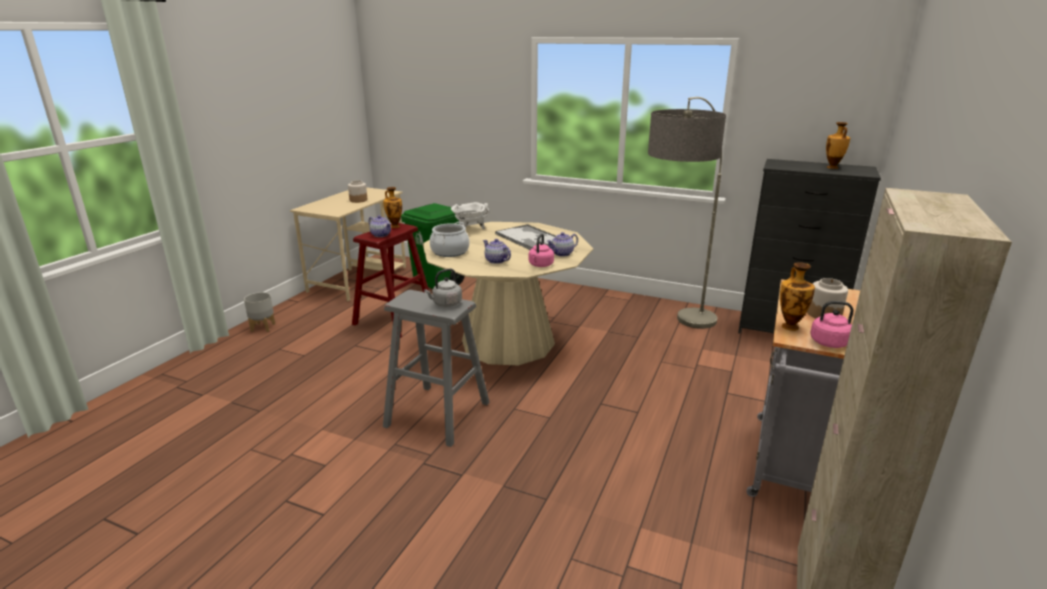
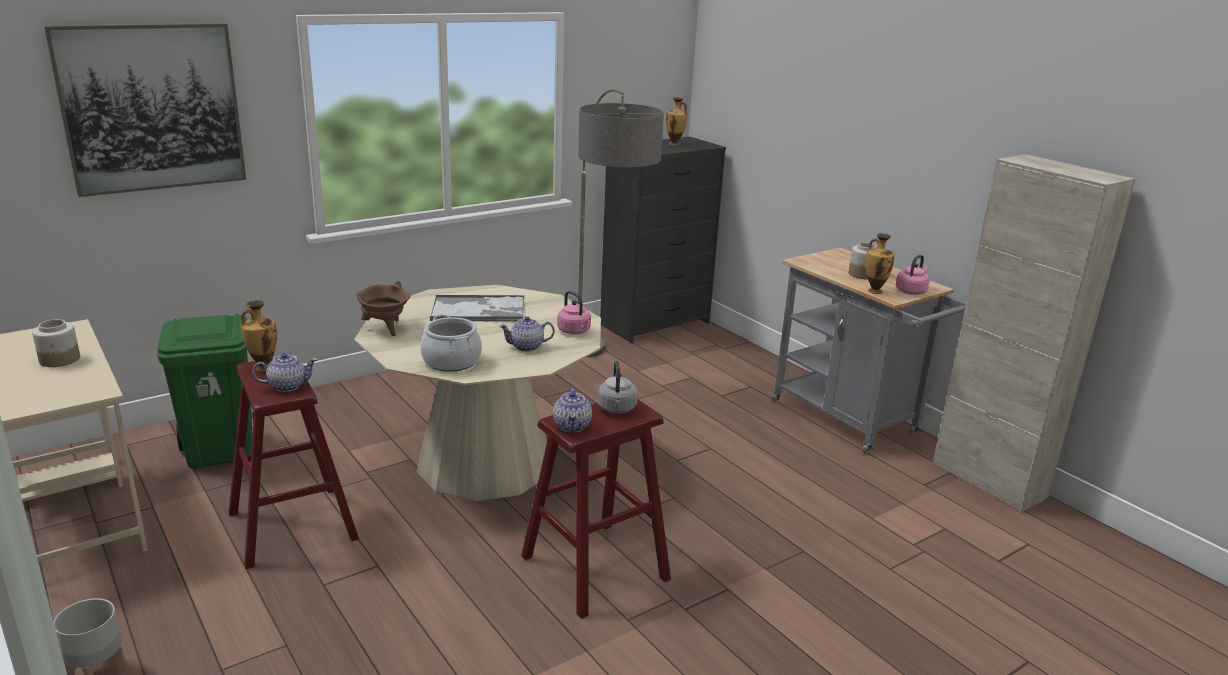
camera: 60 degrees left, 0 degrees up
(437, 414) = (594, 568): grey stool -> red stool
(454, 88) = (152, 108): none -> picture
(469, 230) = (385, 329): white cooking pot -> brown cooking pot
(562, 254) = (556, 312): teapot -> teapot (572, 426)

